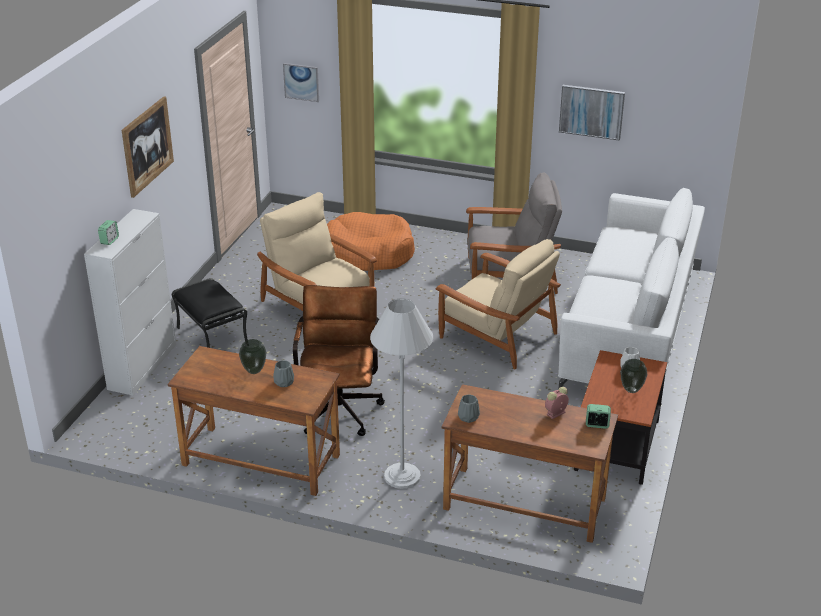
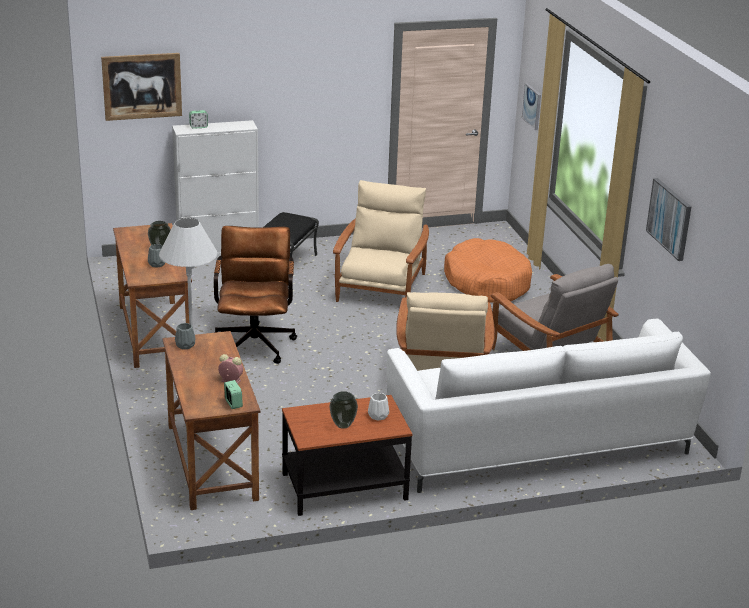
camera: 55 degrees right, 5 degrees down
(147, 146) = (292, 78): picture -> picture (142, 86)
(339, 406) = (255, 341): brown office chair -> brown office chair turned 60 degrees counterclockwise

